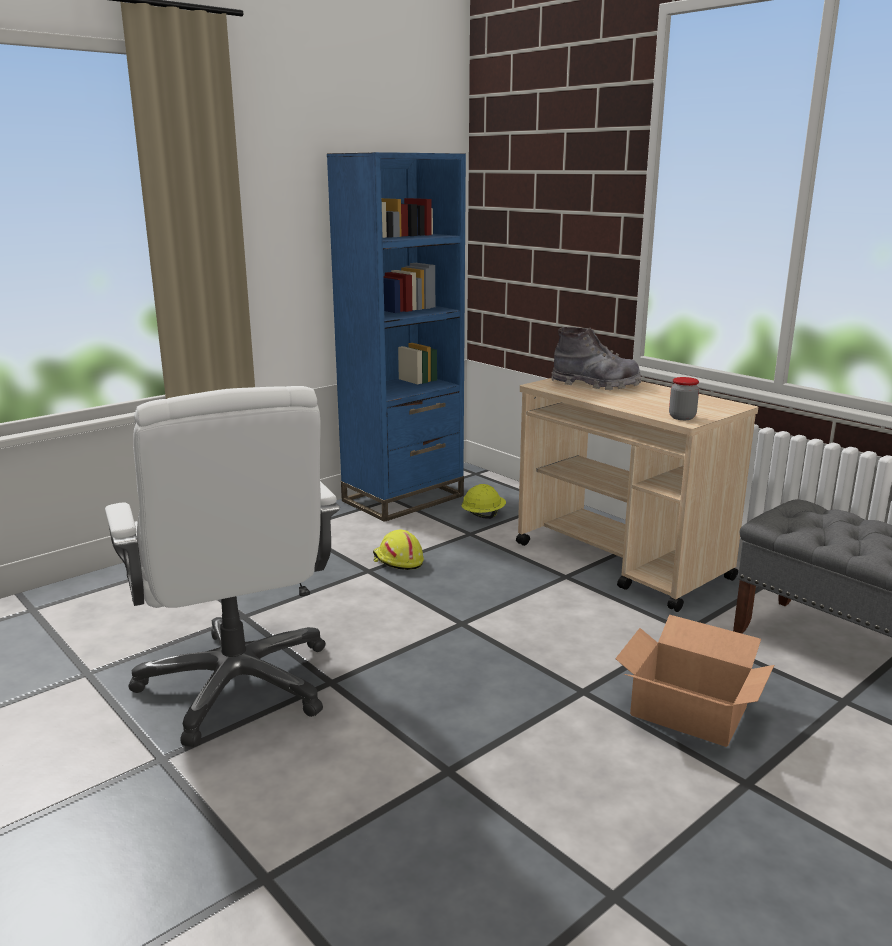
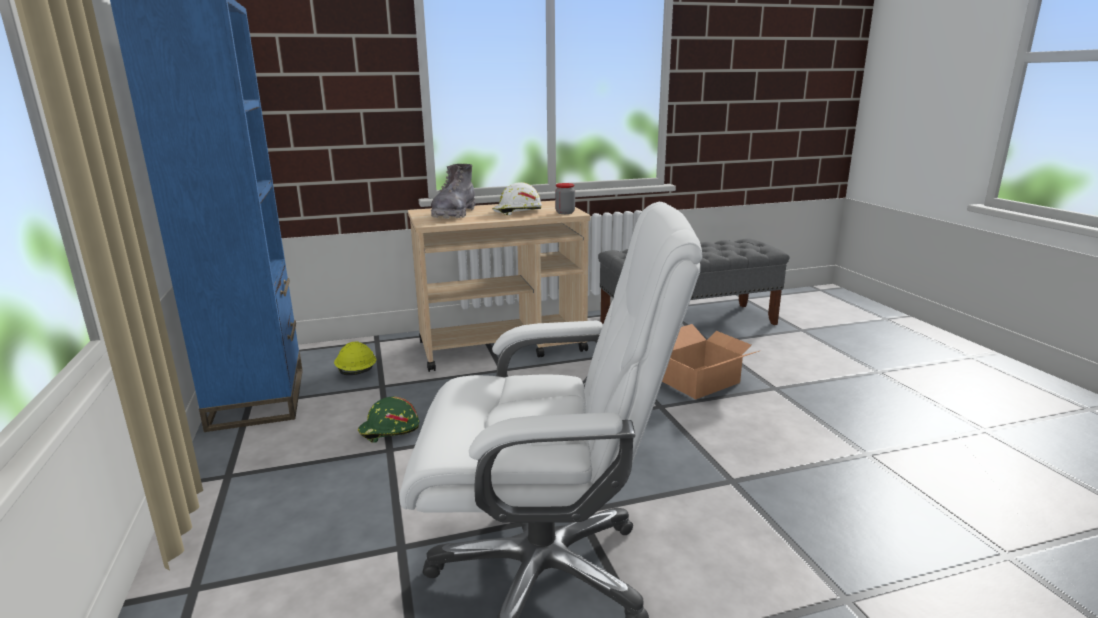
camera: 65 degrees left, 0 degrees up
(397, 561) = (389, 430): yellow hard hat -> green hard hat
(595, 384) = (454, 214): grey boot -> grey boot turned 150 degrees clockwise
(650, 401) = (517, 211): none -> white hard hat

